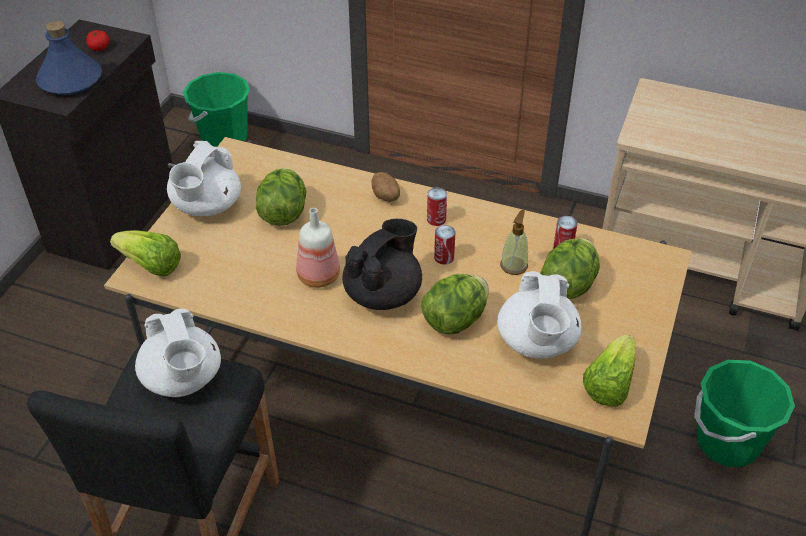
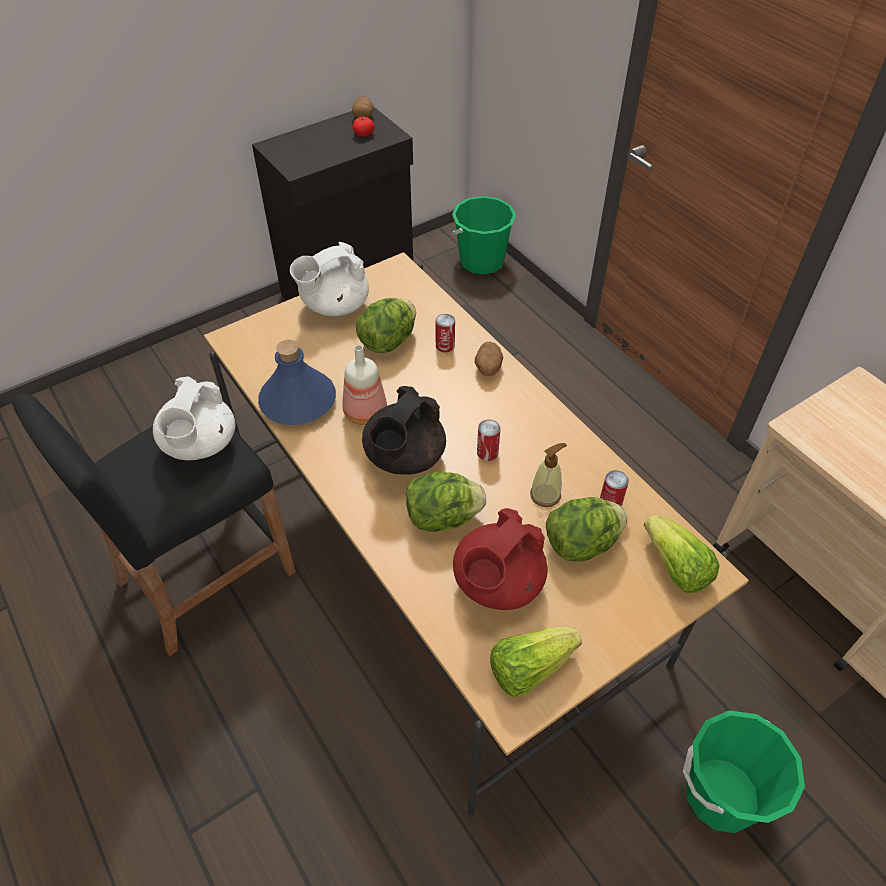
camera: 35 degrees right, 5 degrees up
(71, 80) = (318, 153): blue bottle -> blue bottle (298, 402)
(83, 32) = (363, 116): none -> potato
(150, 265) = (249, 336): lettuce -> lettuce (675, 567)
(383, 293) = (404, 458): black teapot -> black teapot turned 135 degrees clockwise
(436, 219) = (513, 412): can -> can (445, 345)
(536, 343) = (497, 583): white teapot -> red teapot

